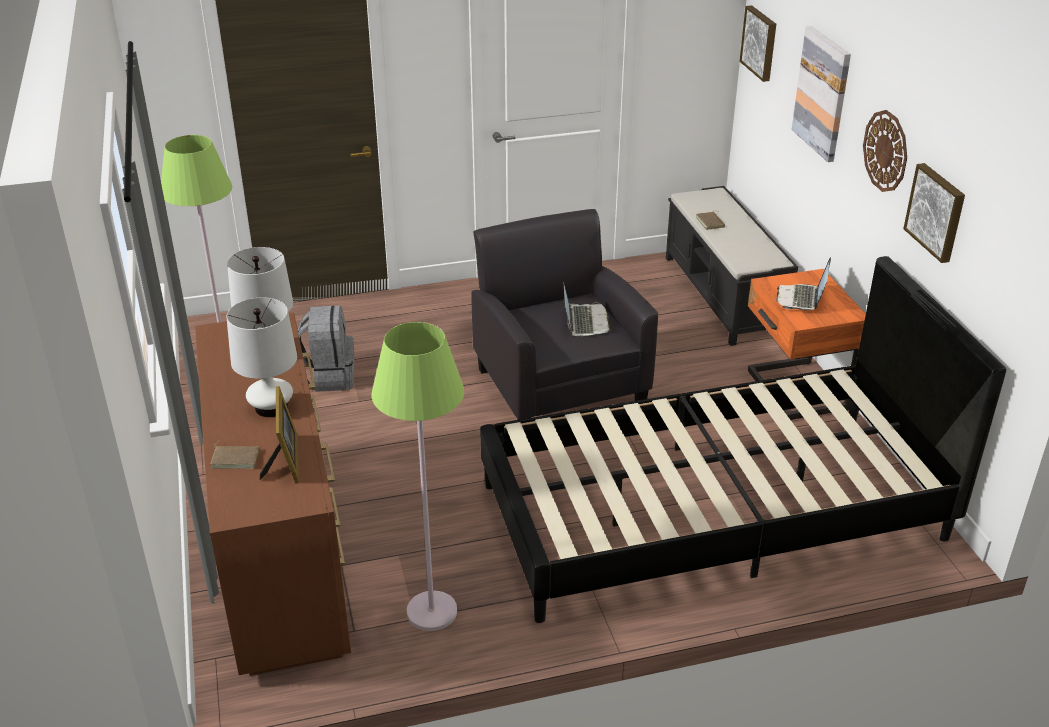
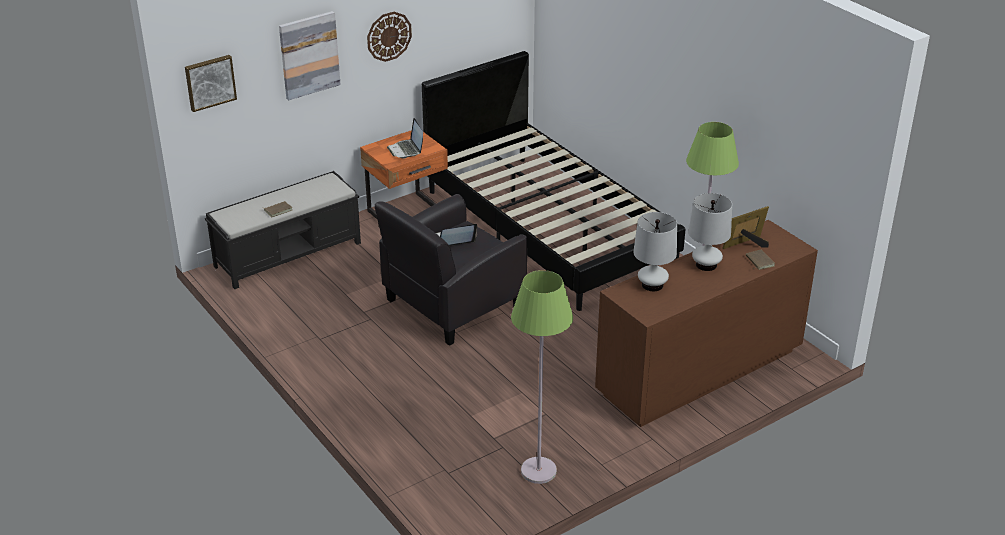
camera: 110 degrees left, 0 degrees up
(328, 377) = (500, 418): grey backpack -> none
(801, 299) = (406, 150): laptop -> laptop turned 75 degrees clockwise
(937, 212) = (443, 31): picture -> none

